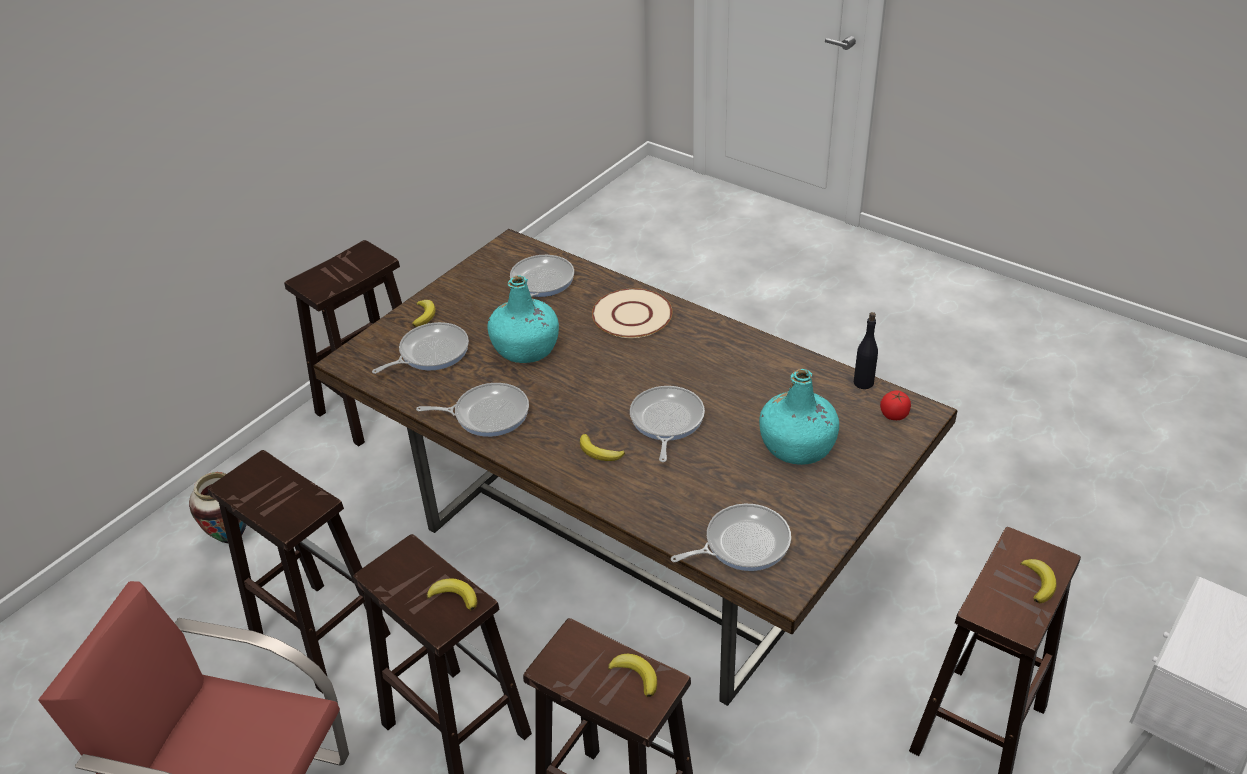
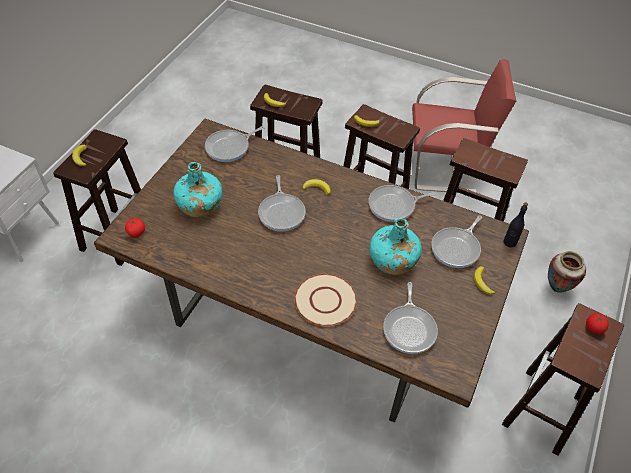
camera: 165 degrees right, 10 degrees up
(322, 281) = (594, 328): none -> tomato
(863, 382) = (152, 256): black bottle -> black bottle (509, 242)

